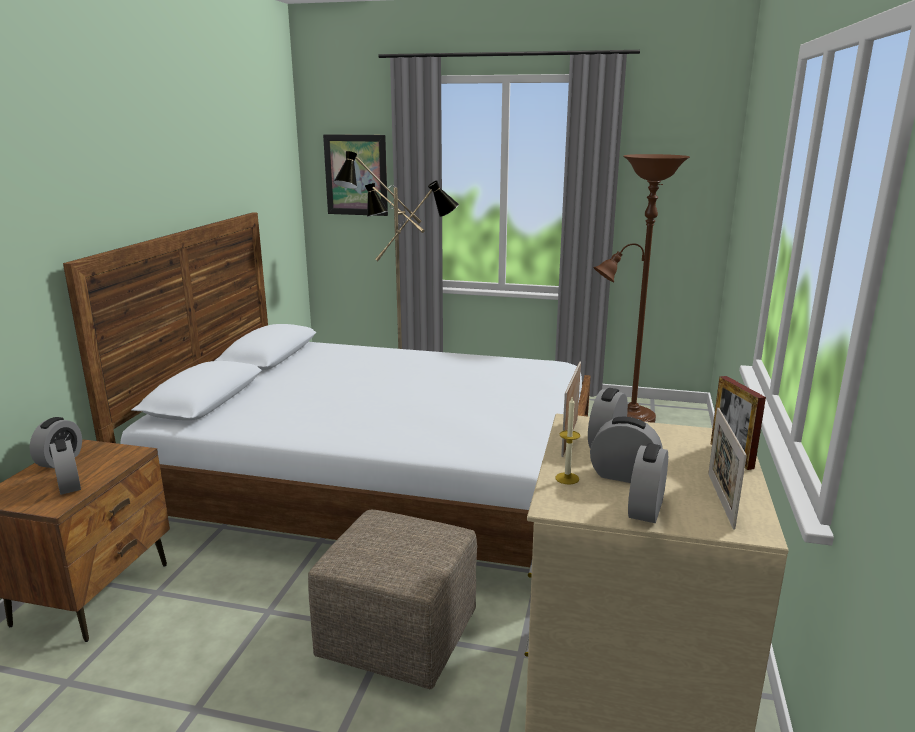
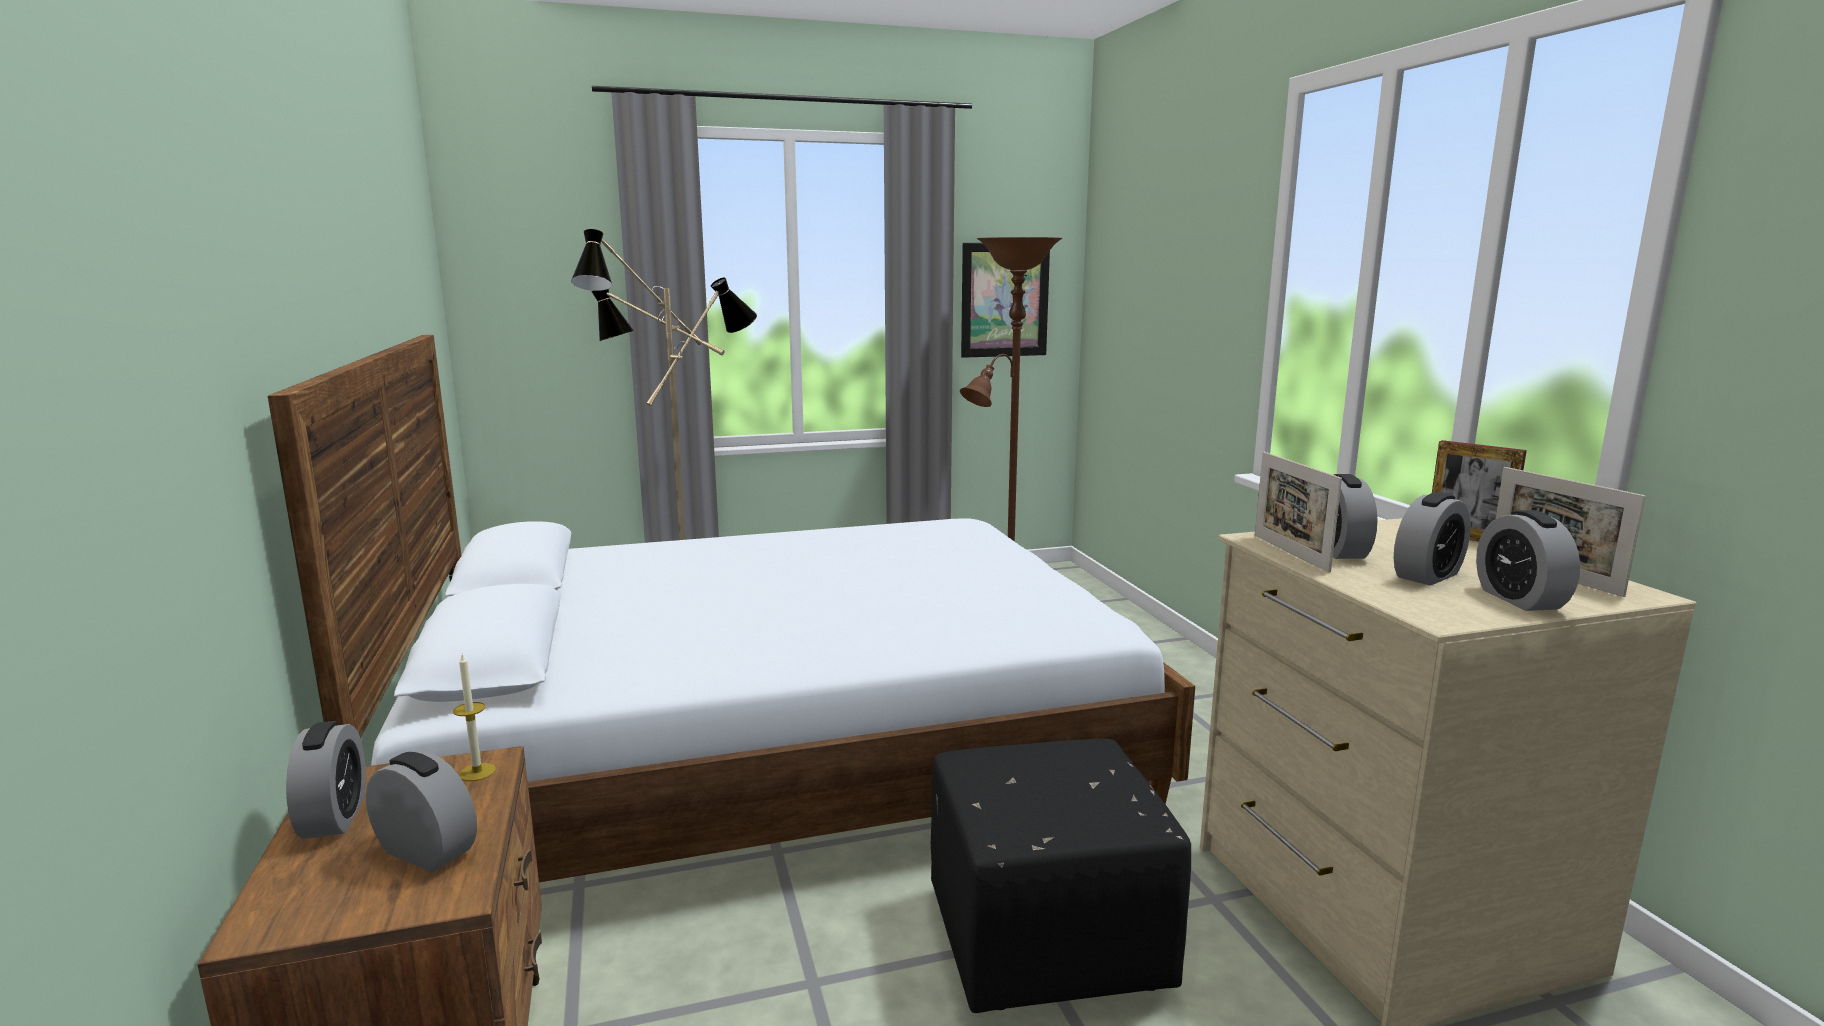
camera: 30 degrees left, 5 degrees down
(356, 175) = (550, 280): picture -> picture (1004, 300)
(396, 637) = (1043, 942): beige ottoman -> black ottoman
(567, 478) = (1385, 590): candle -> candle (477, 772)
(624, 476) = (1427, 575): alarm clock -> alarm clock turned 150 degrees clockwise

